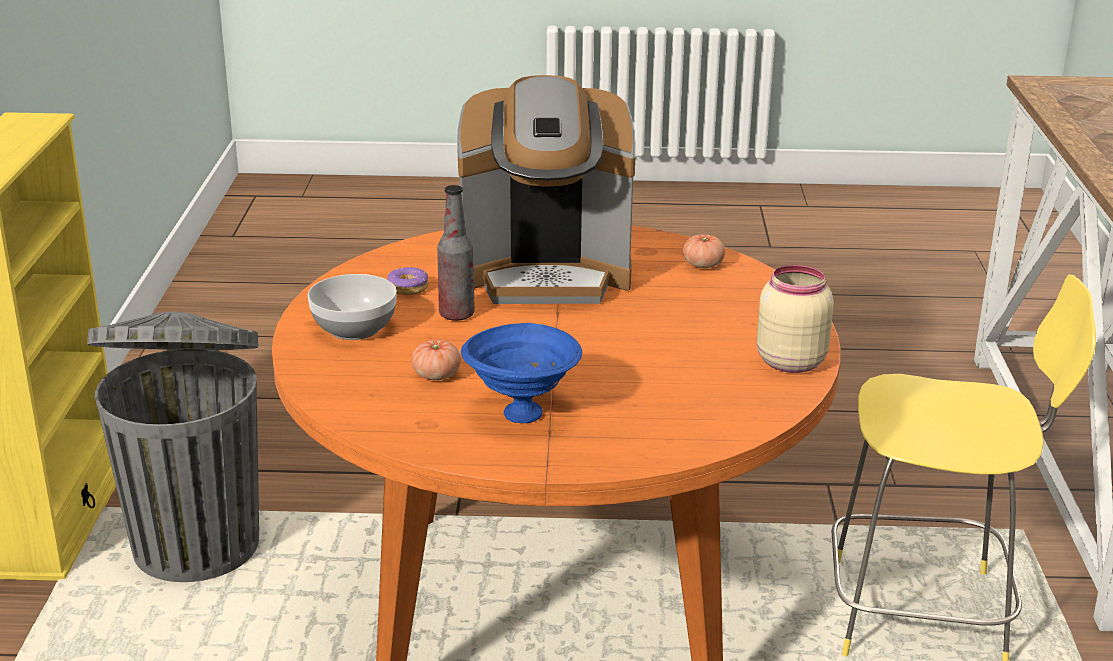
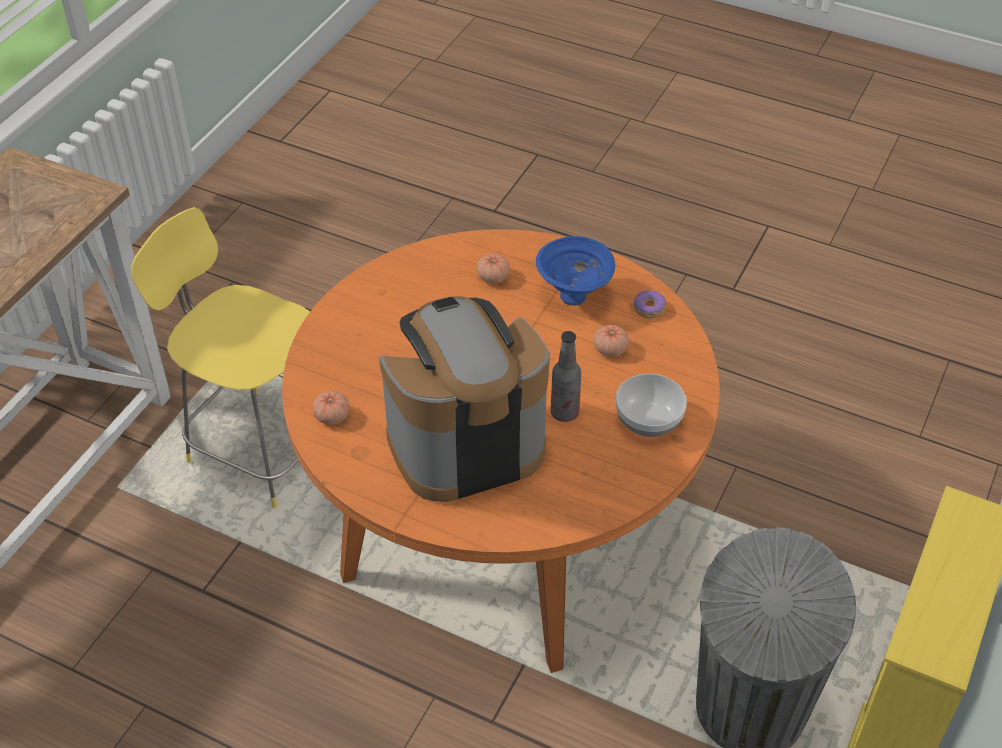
camera: 155 degrees left, 20 degrees up
(408, 288) = (586, 462): donut -> donut (649, 309)
(546, 274) = (465, 444): coffee machine -> coffee machine turned 45 degrees counterclockwise
(649, 409) = (493, 277): none -> tomato
(789, 361) = (372, 290): beige jar -> none

